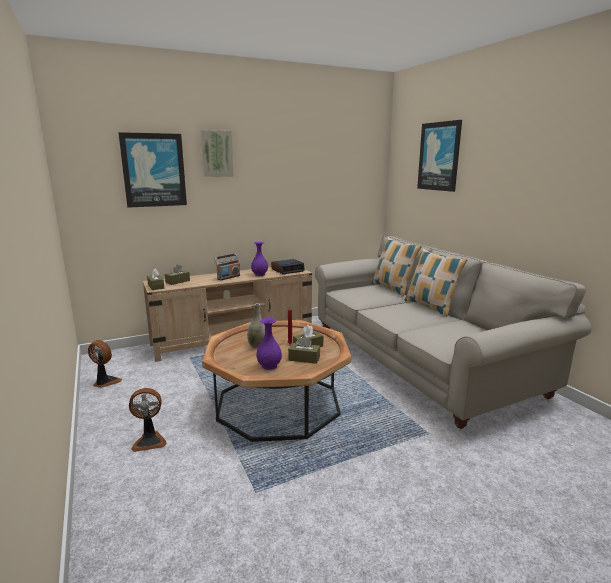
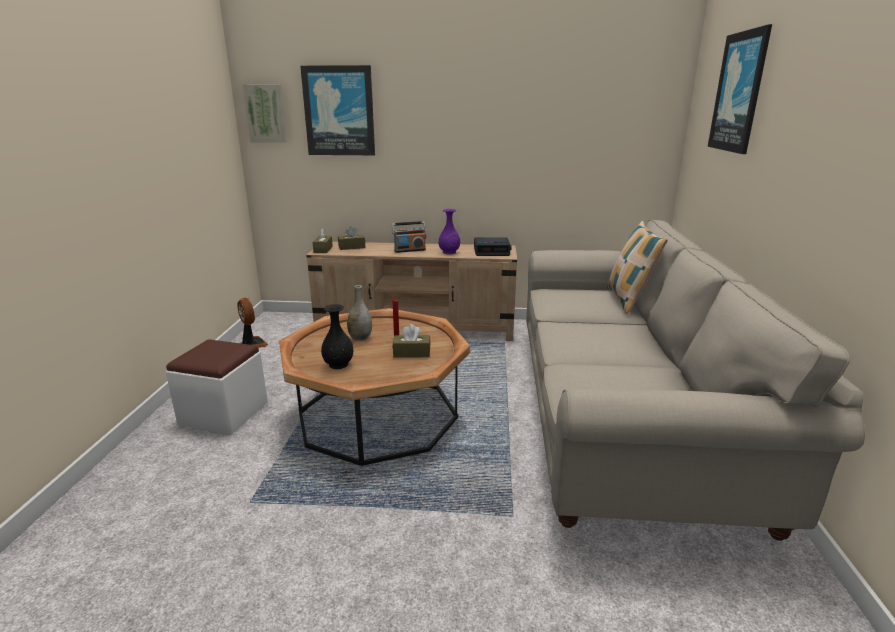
camera: 30 degrees right, 5 degrees up
(149, 441) = (224, 413): fan -> white ottoman
(216, 153) = (415, 90): picture -> picture (266, 113)
(269, 366) = (339, 364): purple vase -> black vase
(304, 358) = (386, 366): brown tissue box -> none
(431, 307) = (651, 338): pillow -> none

